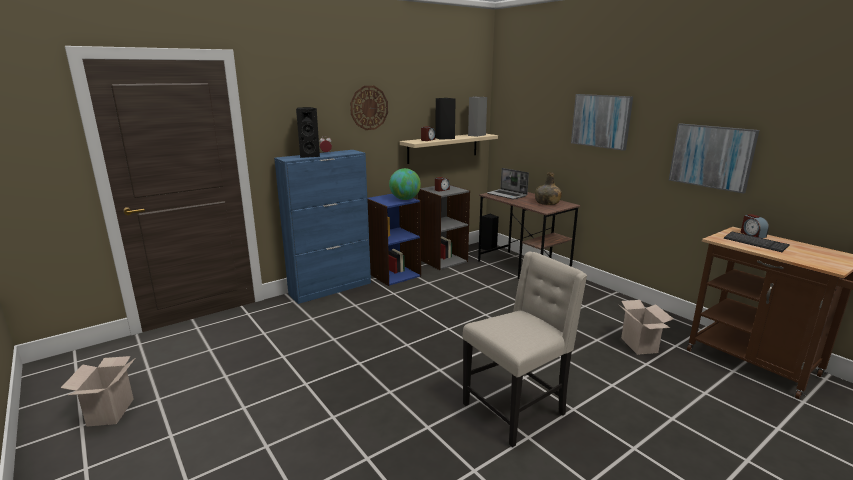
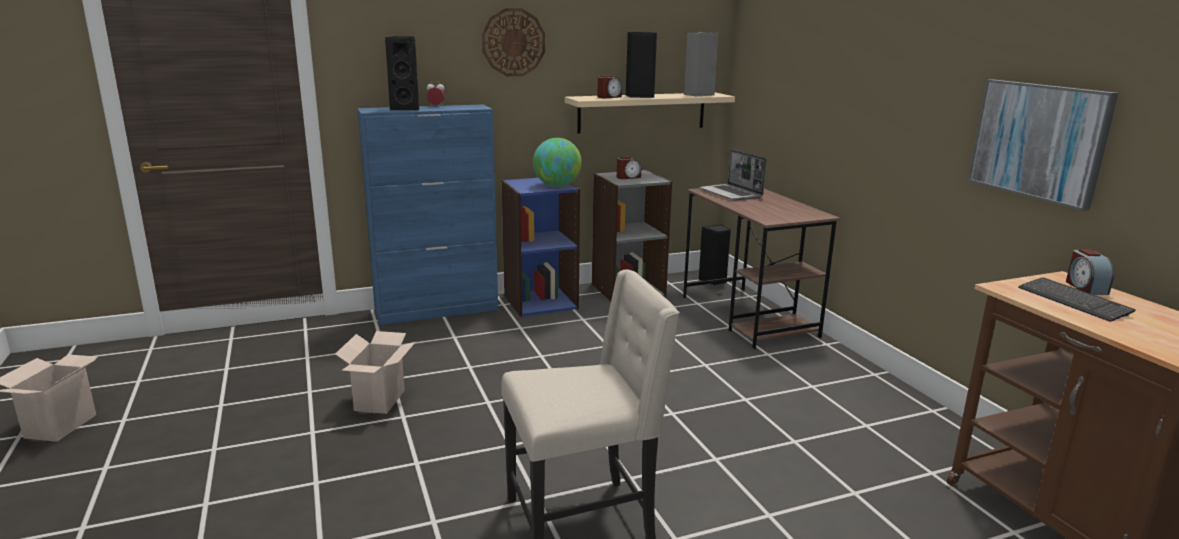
camera: 15 degrees right, 0 degrees up
(547, 203) = (785, 210): green bottle -> none
(601, 121) = (878, 74): picture -> none
(640, 346) = (865, 462): cardboard box -> cardboard box (380, 401)

